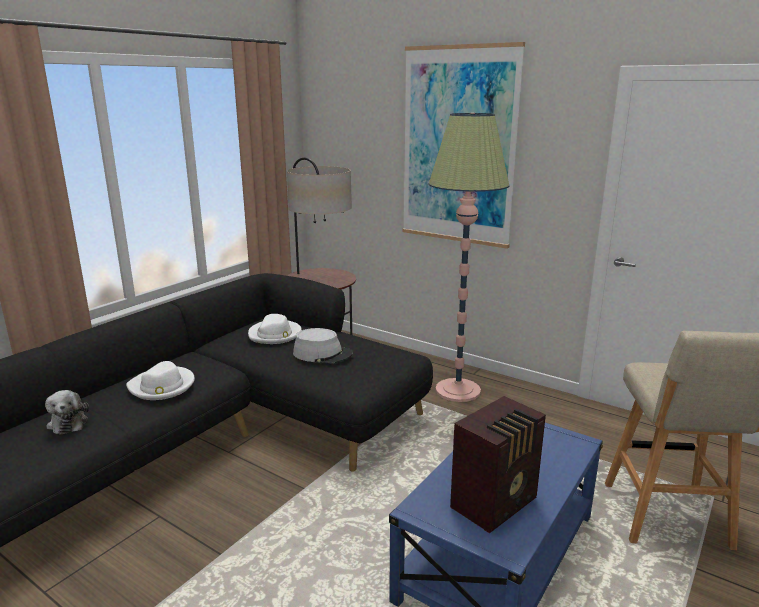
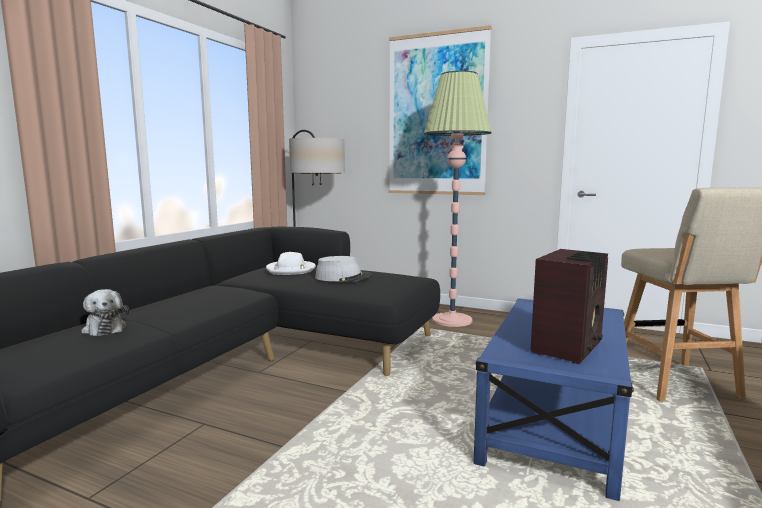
camera: 10 degrees left, 10 degrees down
(162, 386) = (196, 303): white hat -> none

